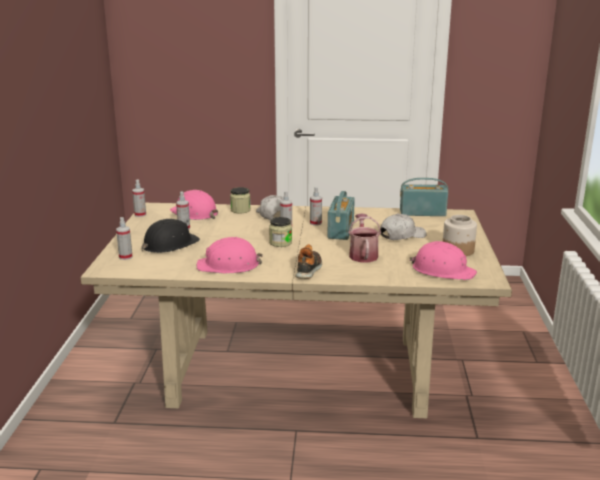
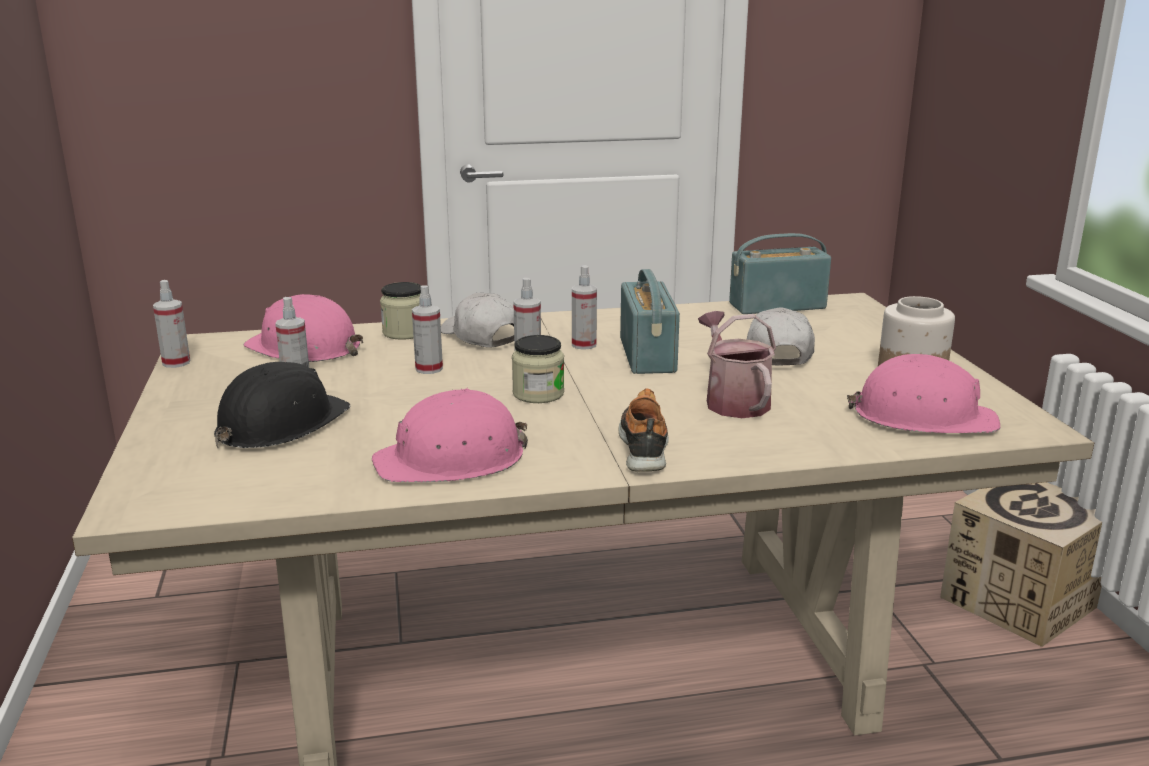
camera: 15 degrees left, 0 degrees up
(125, 257) = (180, 468): spray bottle -> spray bottle (429, 369)
(402, 235) = (777, 353): white cap -> white cap turned 45 degrees counterclockwise
(535, 376) = (1018, 601): none -> cardboard box

